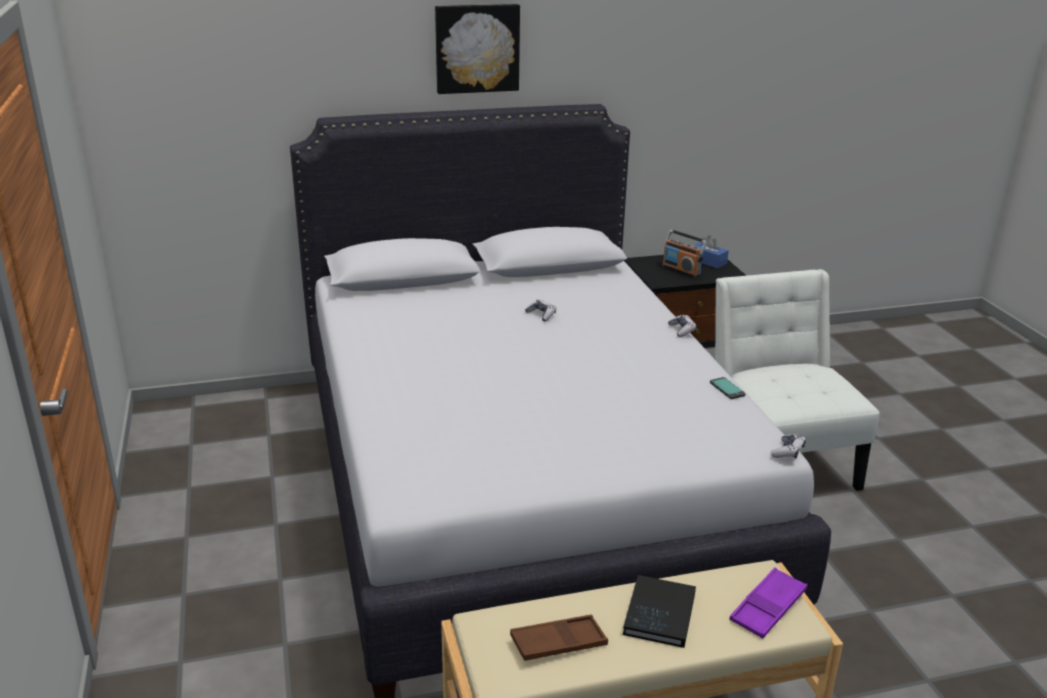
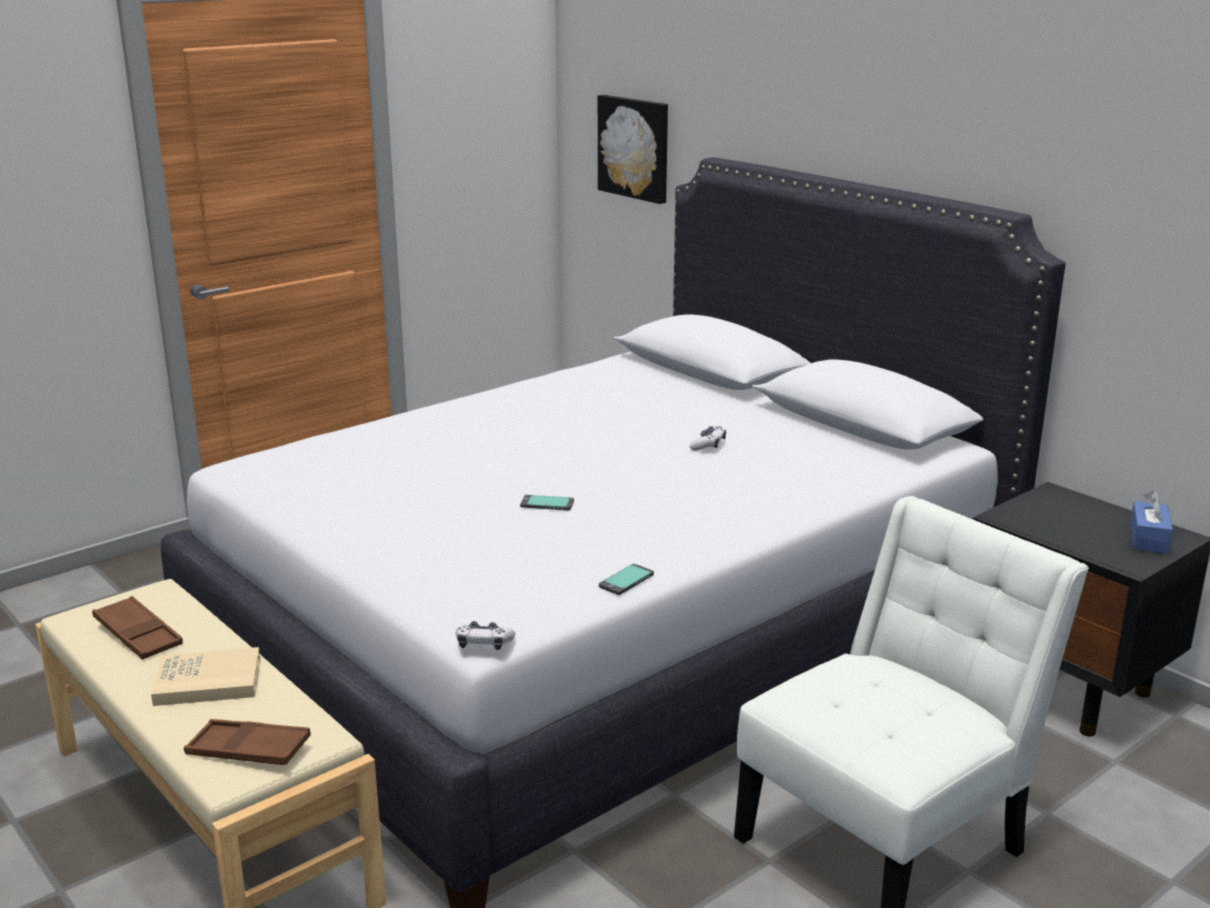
camera: 65 degrees right, 5 degrees down
(477, 48) = (885, 100): picture -> picture (635, 148)
(594, 387) = (547, 504): none -> phone
(659, 614) = (208, 681): black book -> beige book
(681, 270) = (1076, 525): radio -> none
(682, 330) = (775, 527): game controller -> none
(768, 608) = (248, 750): purple tray -> brown tray

